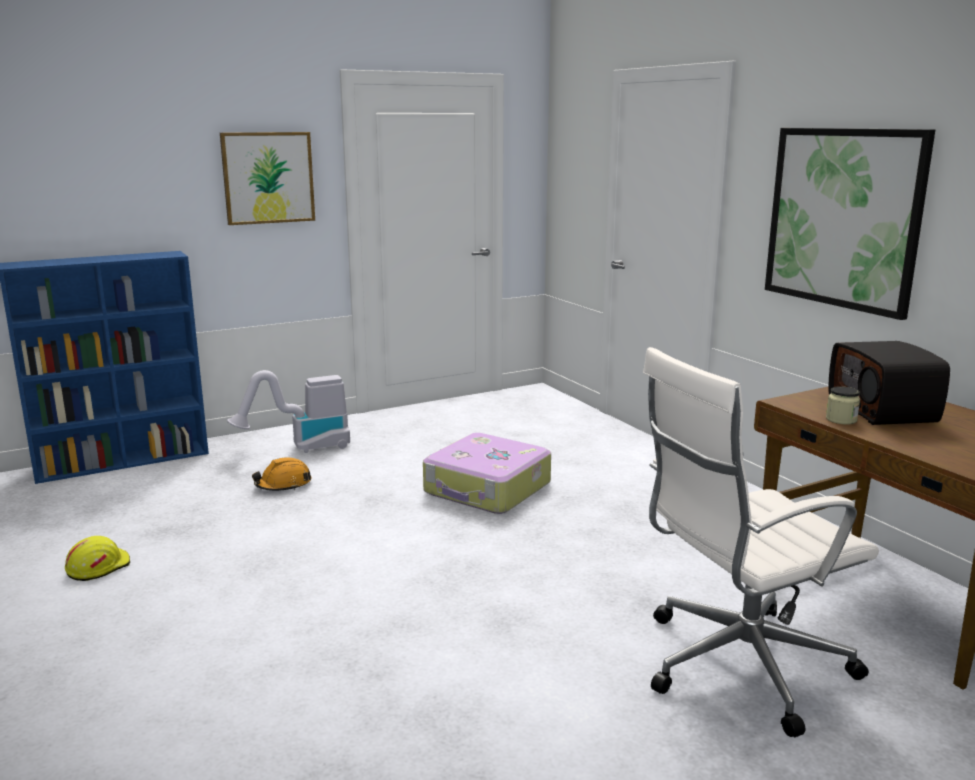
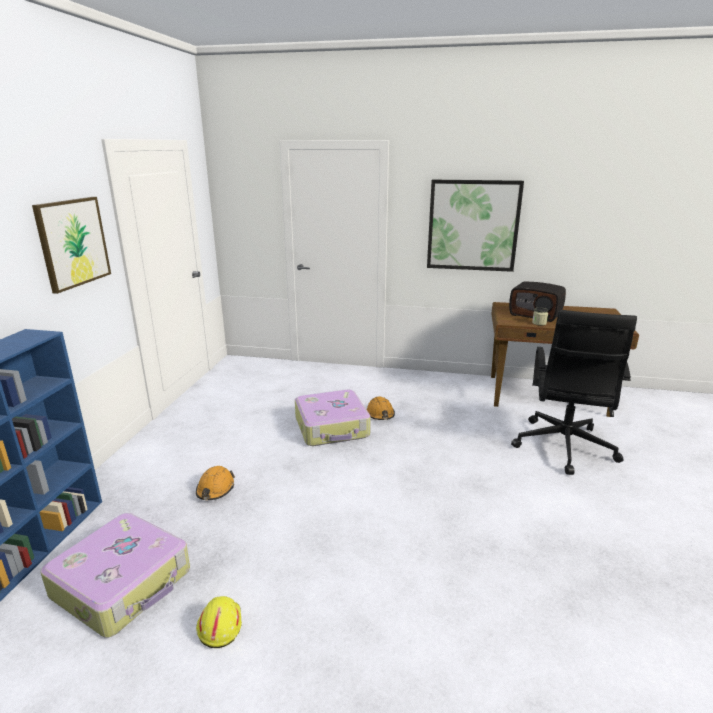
camera: 50 degrees left, 5 degrees up
(115, 508) = (124, 583): none -> suitcase
(301, 448) = (169, 460): vacuum cleaner -> none
(569, 502) = (380, 414): none -> orange hard hat
(738, 665) = (563, 448): white office chair -> black office chair

